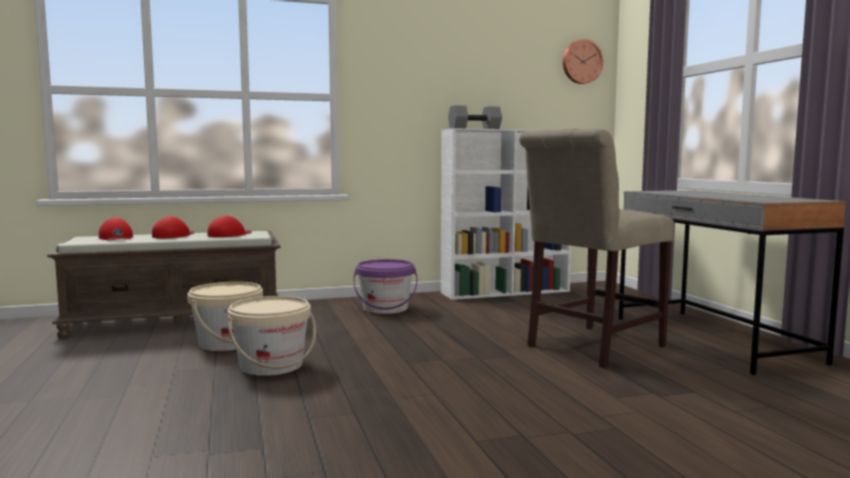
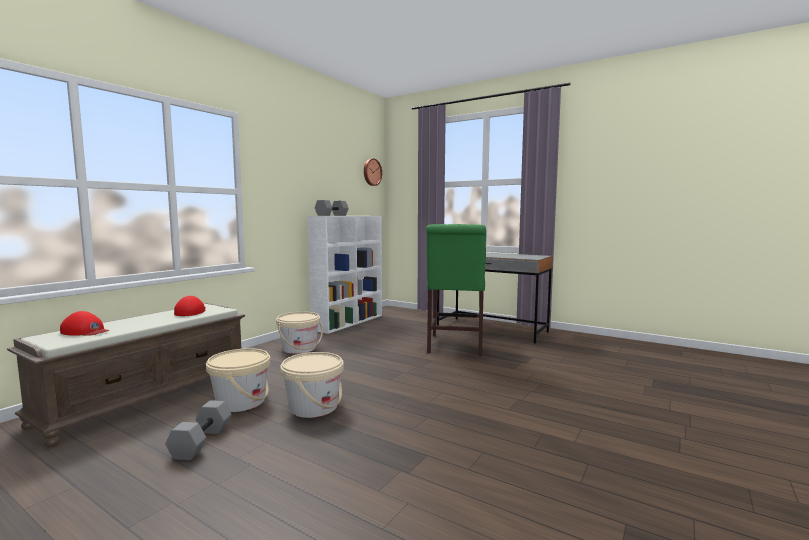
camera: 40 degrees left, 0 degrees up
(135, 364) = (201, 441): none -> grey dumbbell
(174, 235) = (139, 320): red cap -> none
(385, 308) = (299, 348): purple bucket -> beige bucket
(590, 347) = (455, 346): beige chair -> green chair

